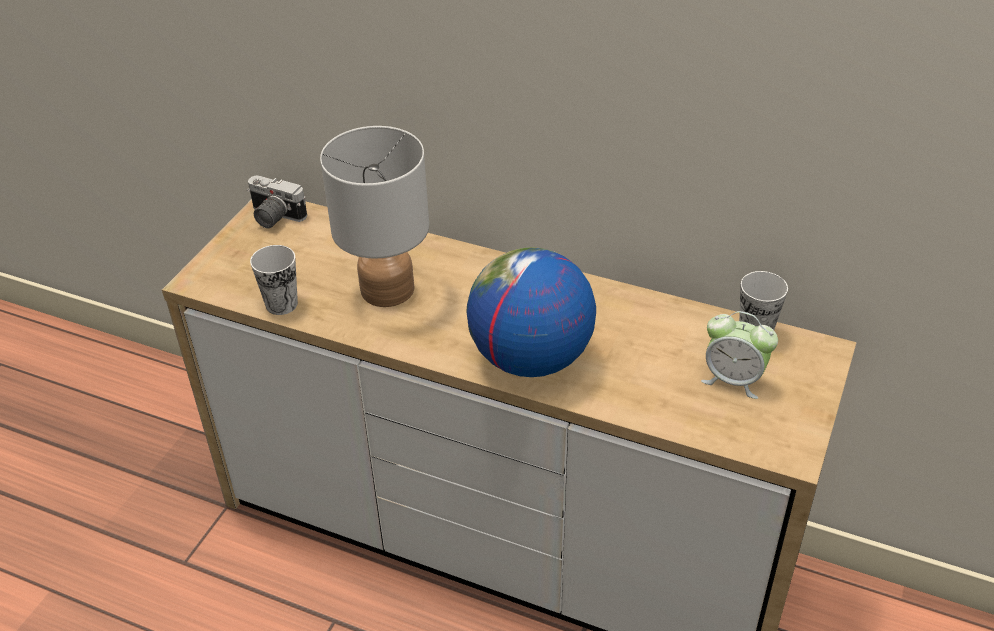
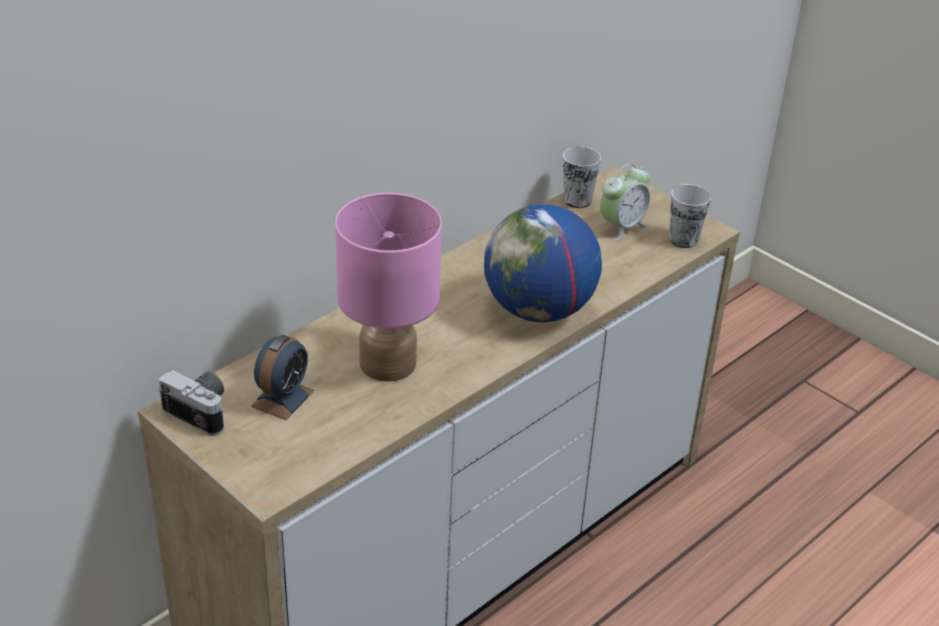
camera: 70 degrees left, 5 degrees down
(273, 217) = (202, 411): camera -> camera turned 105 degrees counterclockwise
(281, 304) = (358, 436): cup -> cup (683, 240)
(309, 250) = (283, 398): none -> alarm clock
(388, 290) = (389, 363): grey table lamp -> pink table lamp

